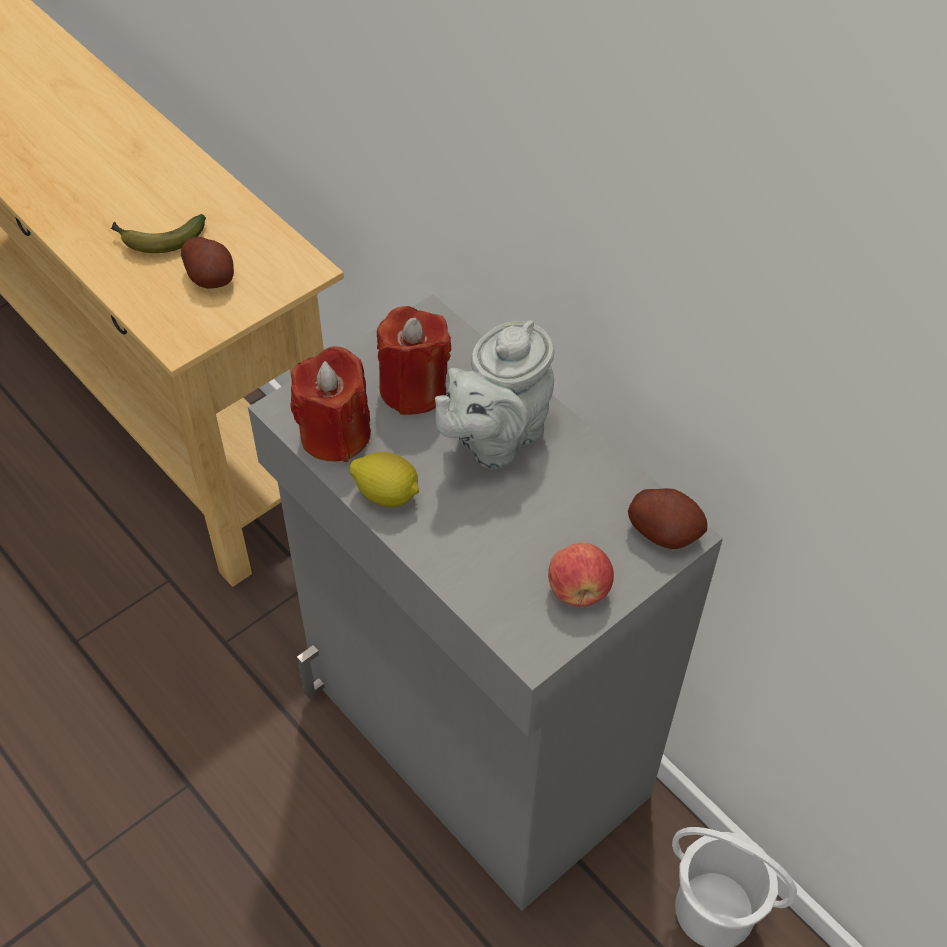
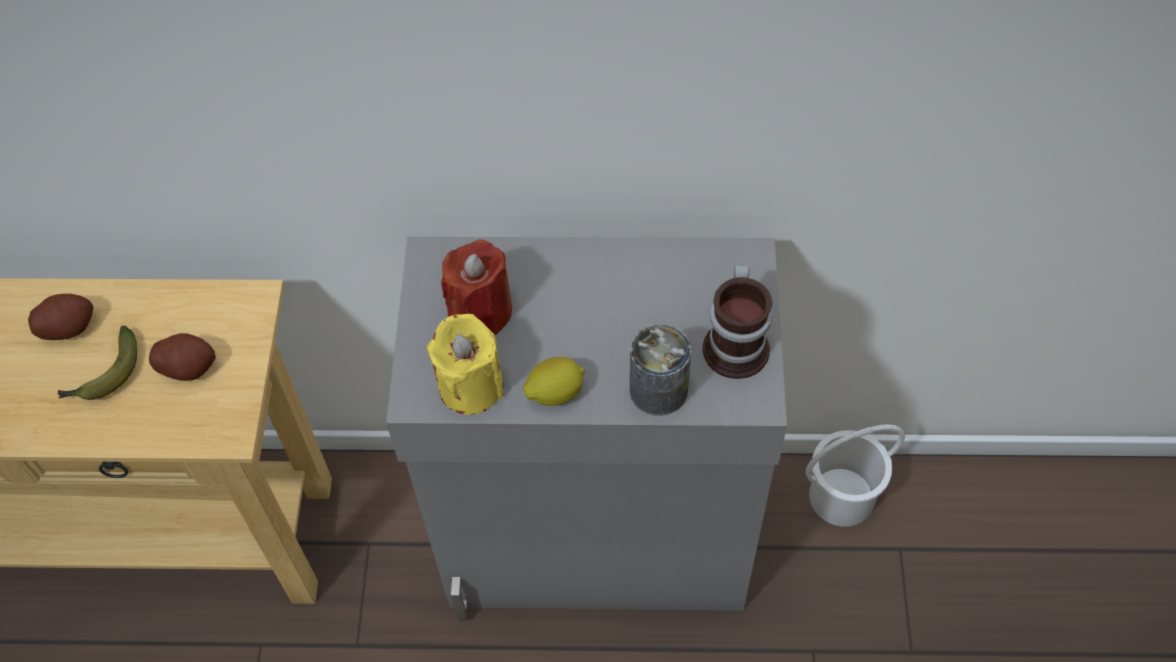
camera: 45 degrees left, 5 degrees up
(335, 434) = (470, 386): red candle -> yellow candle
(466, 564) = (658, 390): none -> can
(494, 438) = (573, 296): grey teapot -> none
(578, 590) = (739, 343): apple -> mug
(664, 531) = (740, 263): potato -> potato (68, 327)

